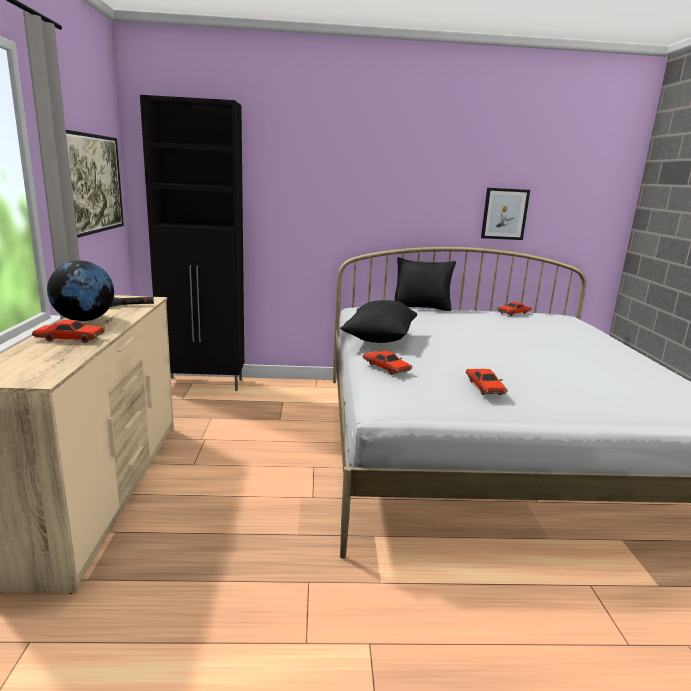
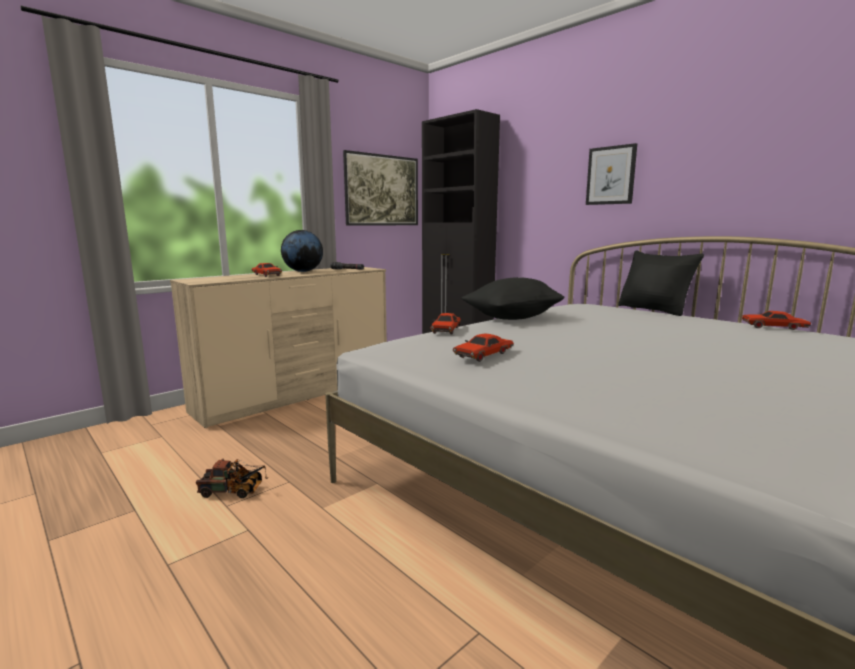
camera: 50 degrees right, 5 degrees down
(282, 626) = (235, 491): none -> toy truck
(504, 214) = (794, 188): picture -> picture (611, 175)

